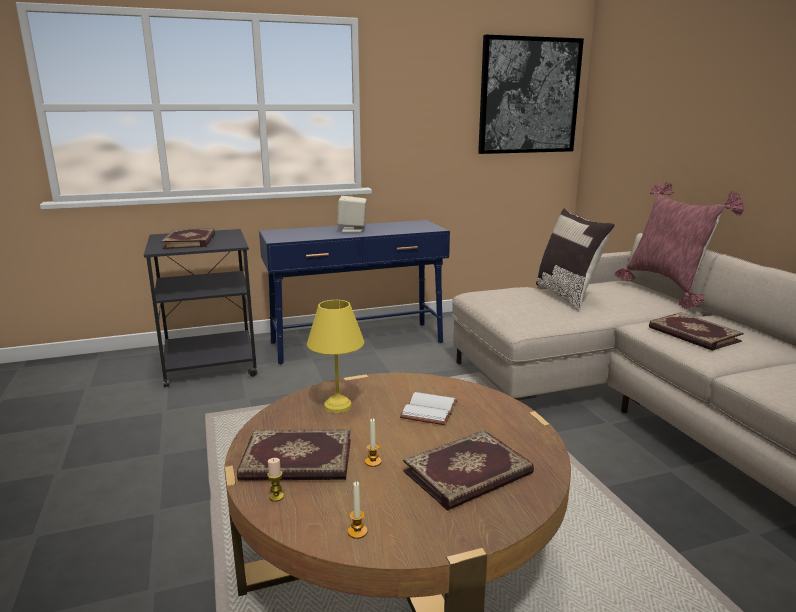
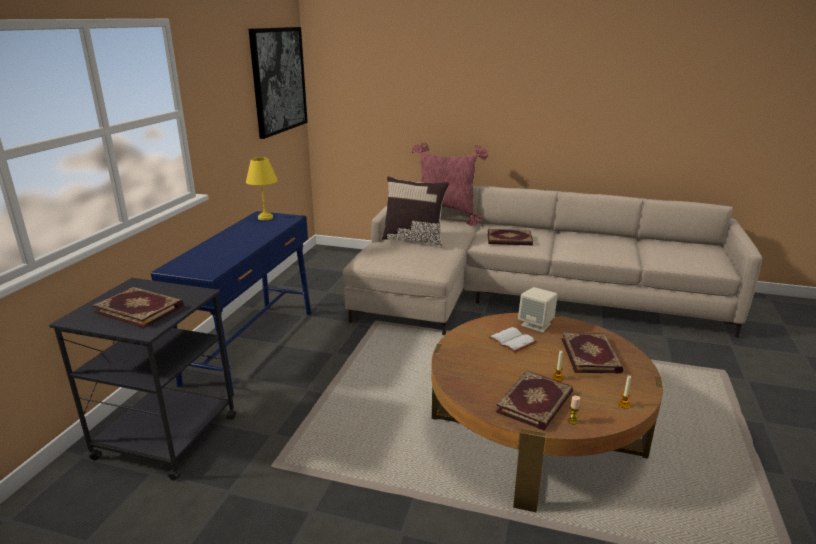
camera: 55 degrees left, 5 degrees up
(336, 406) = (475, 368): yellow table lamp -> yellow table lamp (265, 218)
(352, 230) = (235, 240): beige speaker -> beige speaker (536, 324)

